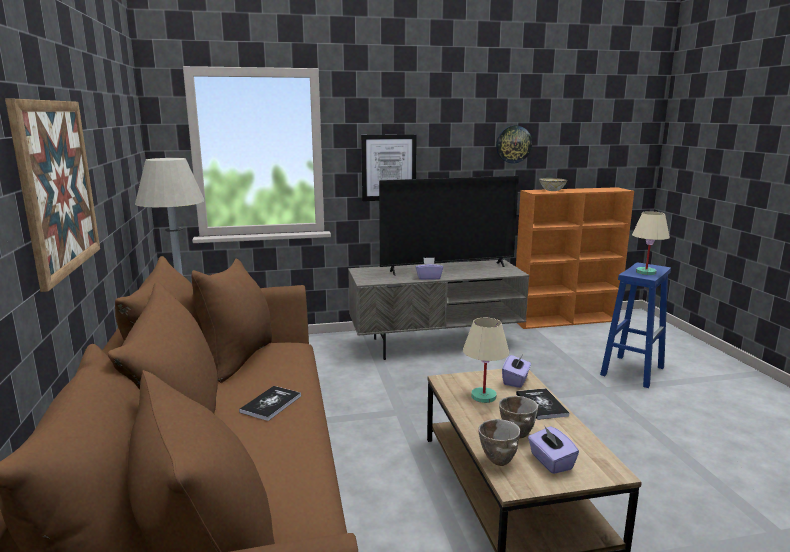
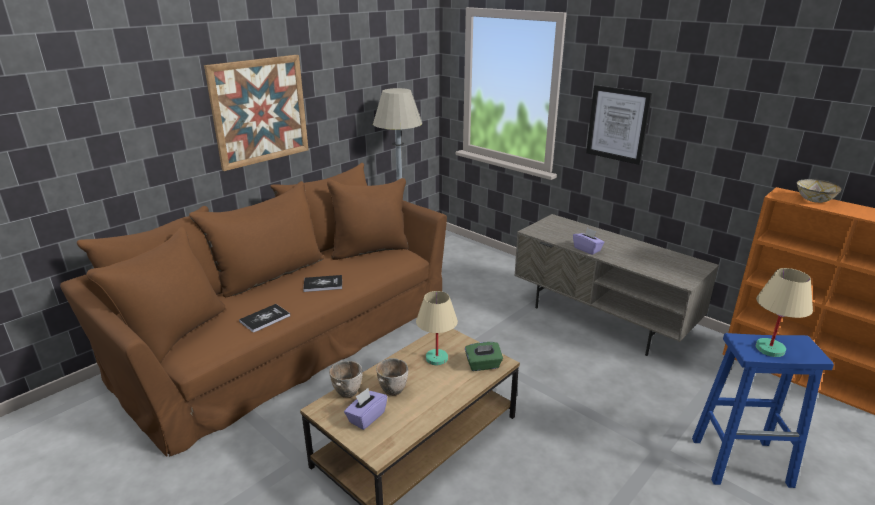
camera: 55 degrees right, 10 degrees up
(448, 269) = (629, 249): television -> none
(513, 144) = (780, 125): wall clock -> none
(516, 381) = (483, 365): purple tissue box -> green tissue box
(541, 405) = (453, 390): book -> book (265, 319)

